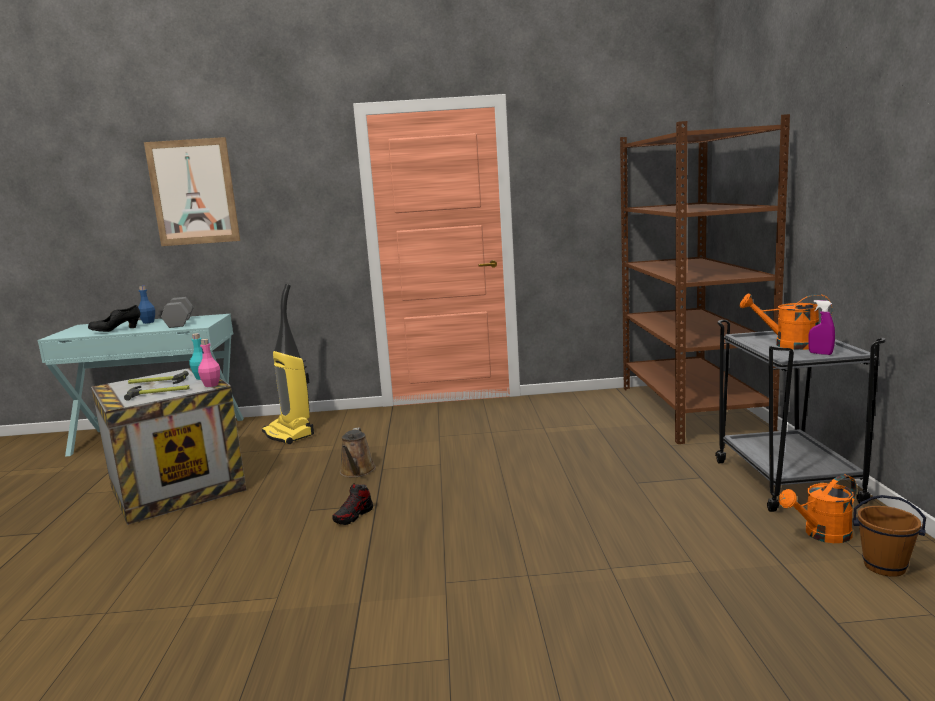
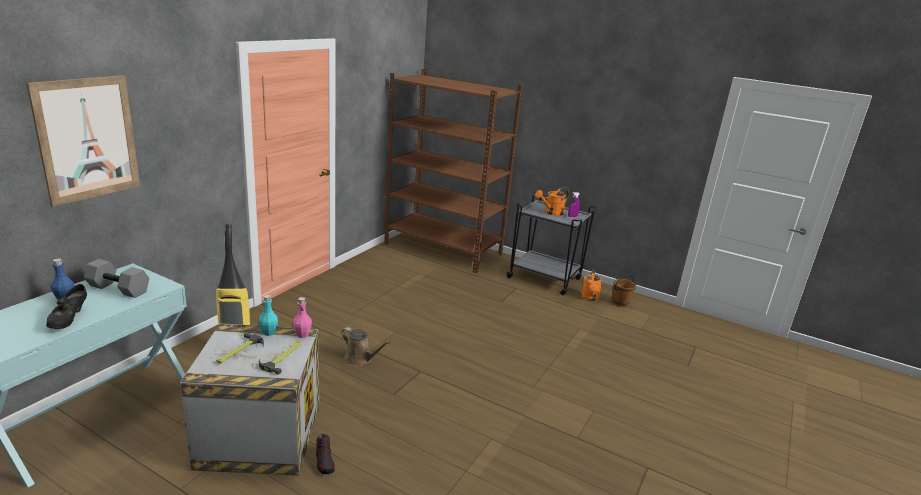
camera: 60 degrees left, 10 degrees up
(353, 516) = (425, 383): shoe -> shoe (324, 462)

